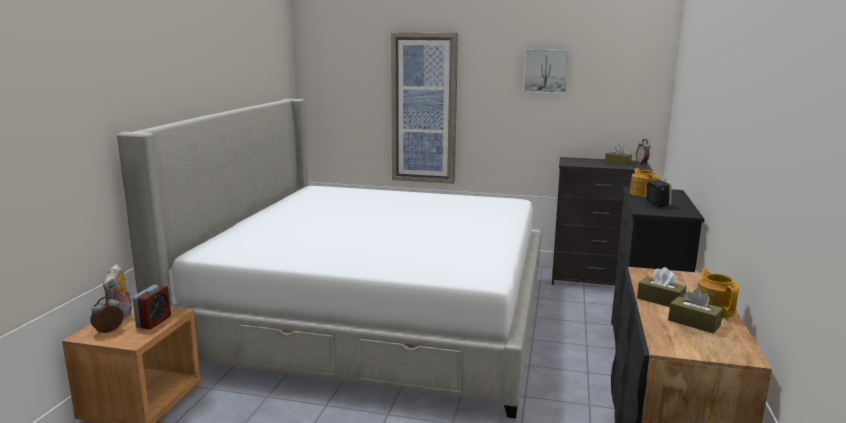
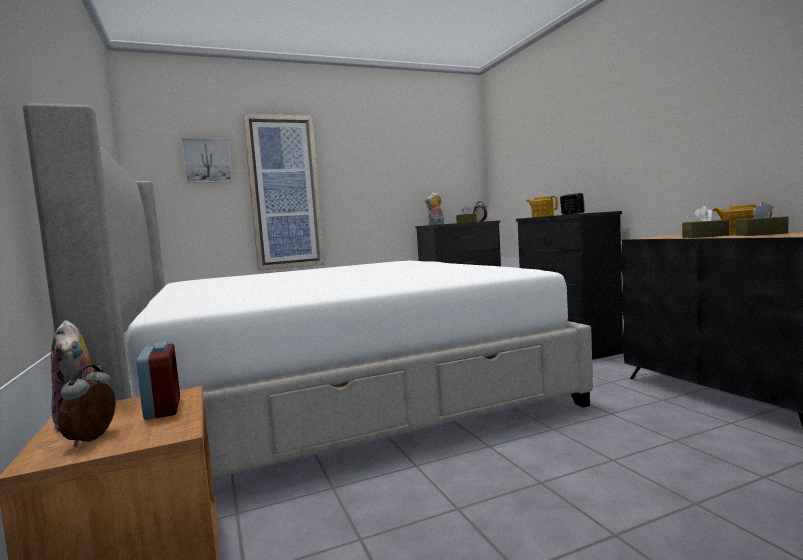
camera: 35 degrees left, 10 degrees down
(546, 71) = (393, 152): picture -> picture (207, 160)
(577, 161) = (436, 224): none -> plush toy

